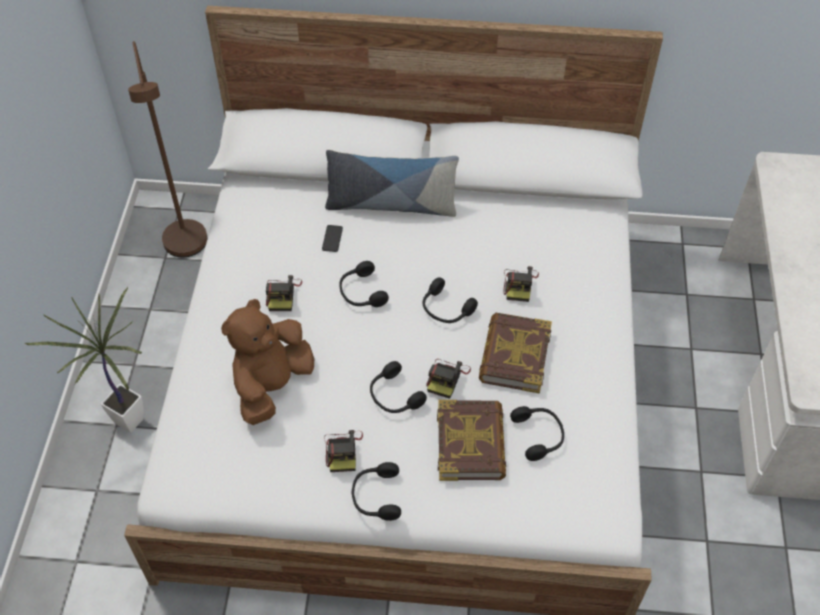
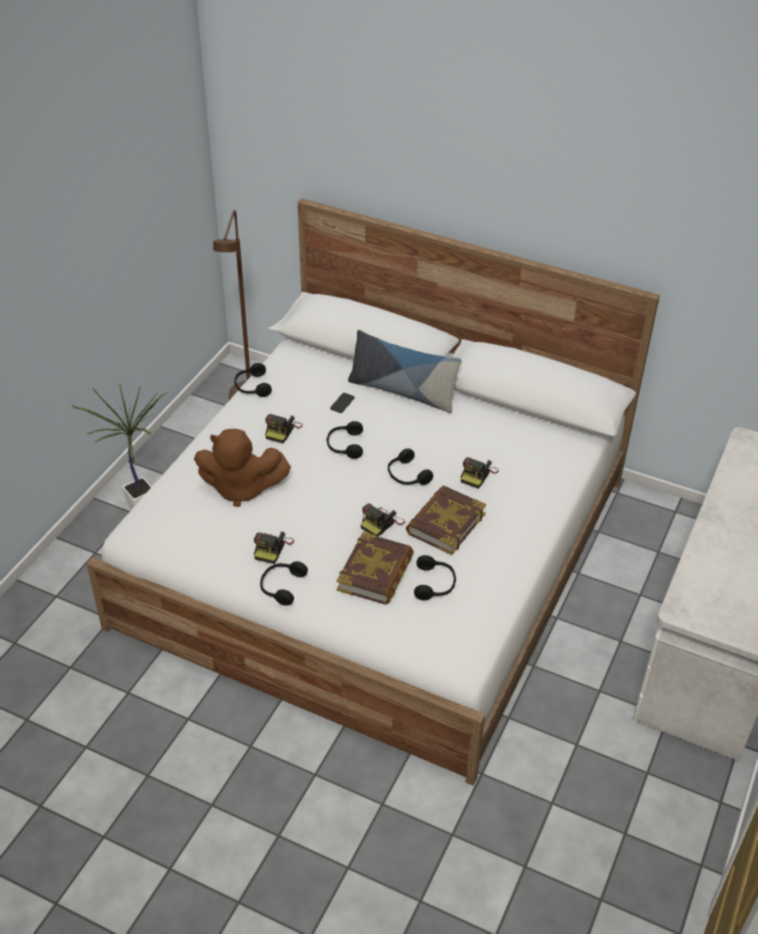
camera: 20 degrees right, 10 degrees down
(272, 385) = (241, 488): brown plush toy -> brown plush toy turned 135 degrees counterclockwise
(394, 396) = (332, 523): black headphones -> black headphones (252, 387)

